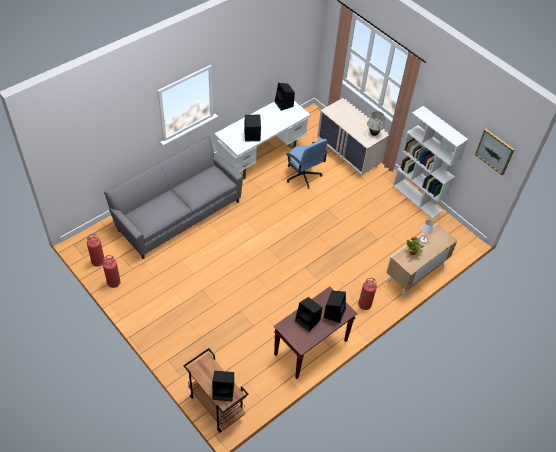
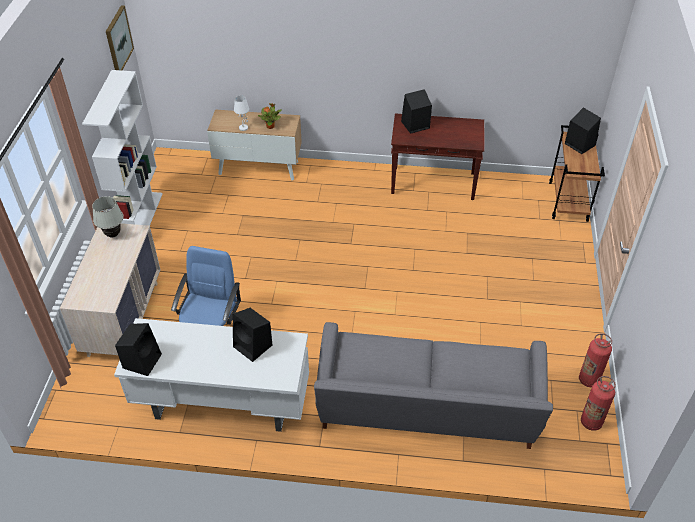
camera: 130 degrees left, 5 degrees down
(308, 320) = (446, 134): black speaker -> none
(364, 305) = (340, 178): fire extinguisher -> none

